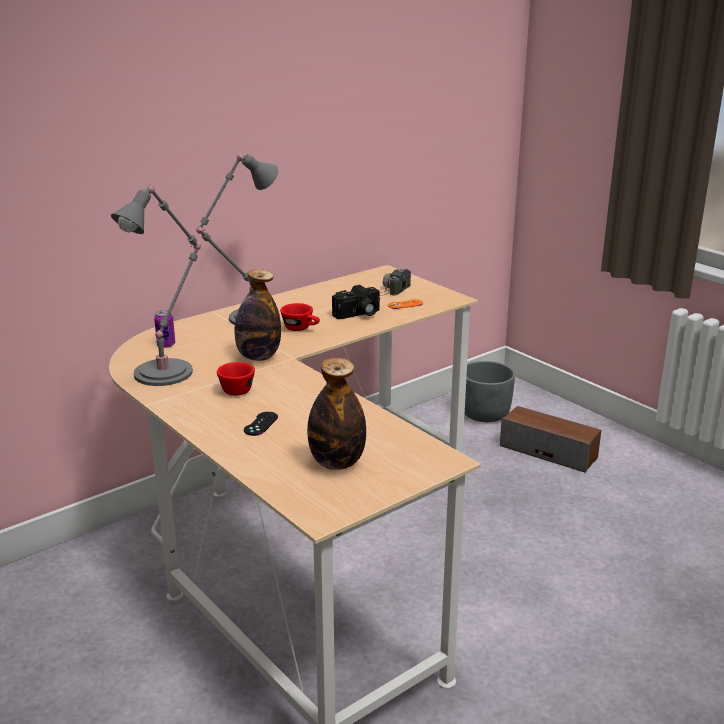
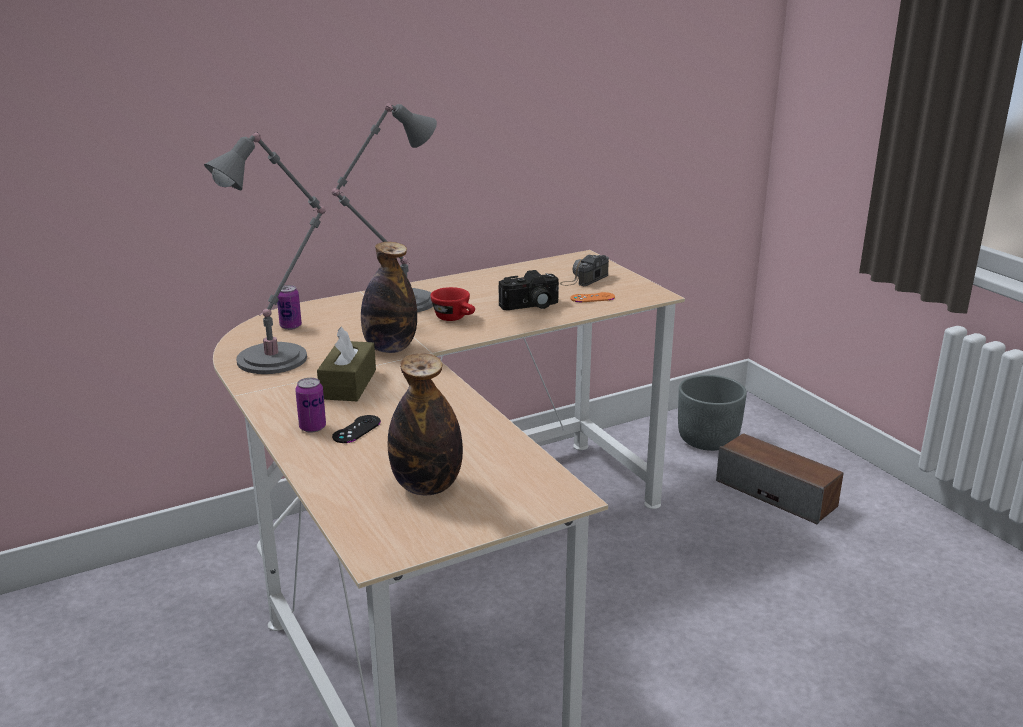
camera: 10 degrees right, 0 degrees up
(224, 425) = (312, 427): none -> can
(237, 388) = (348, 384): red cup -> brown tissue box

